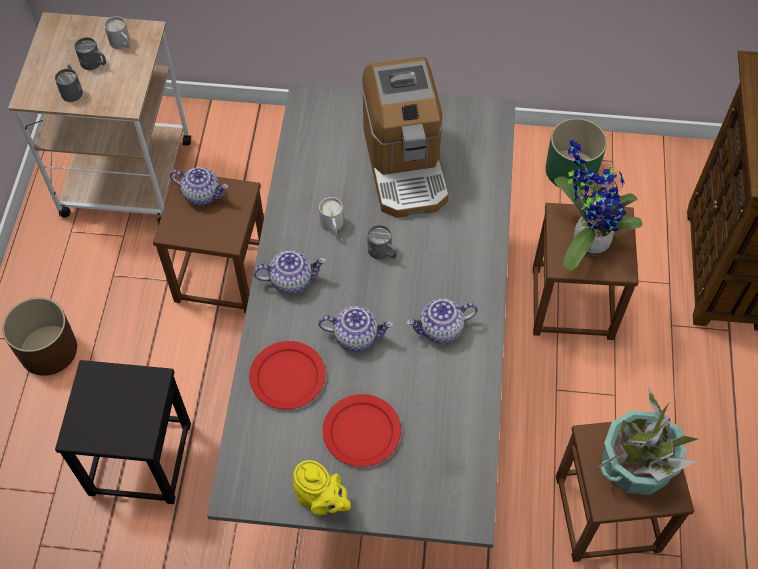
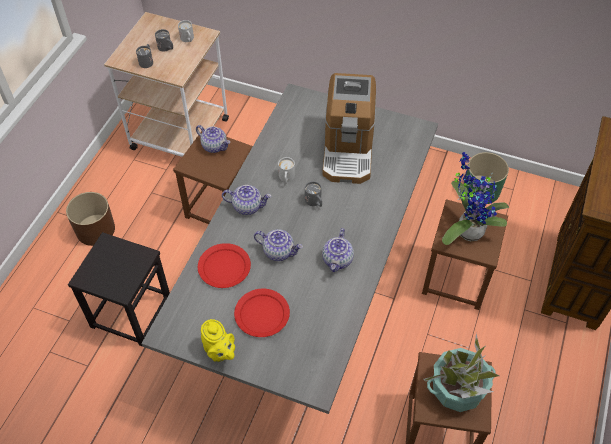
camera: 15 degrees right, 5 degrees down
(440, 329) = (338, 260): teapot -> teapot turned 75 degrees counterclockwise

